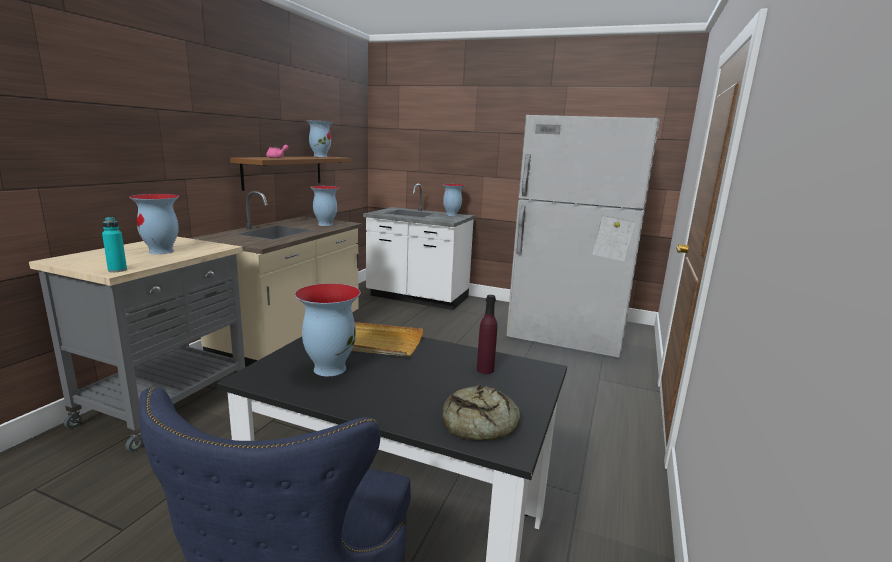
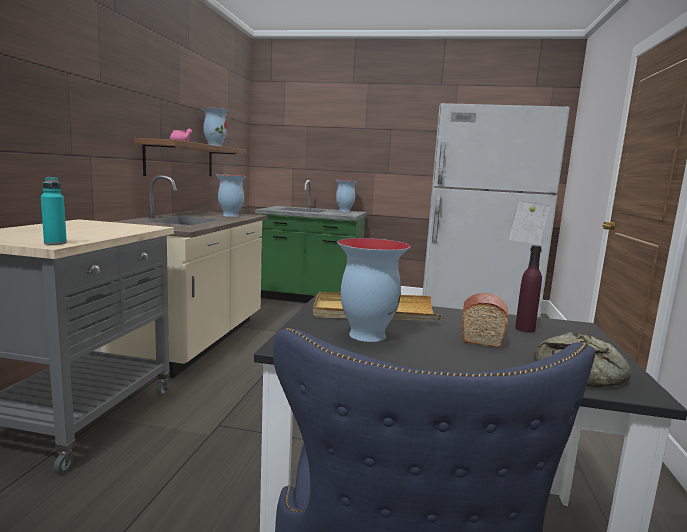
camera: 10 degrees left, 5 degrees down
(162, 251) = (86, 230): vase -> none
(417, 297) = (309, 298): white counter -> green counter
(437, 372) = (481, 333): none -> bread

